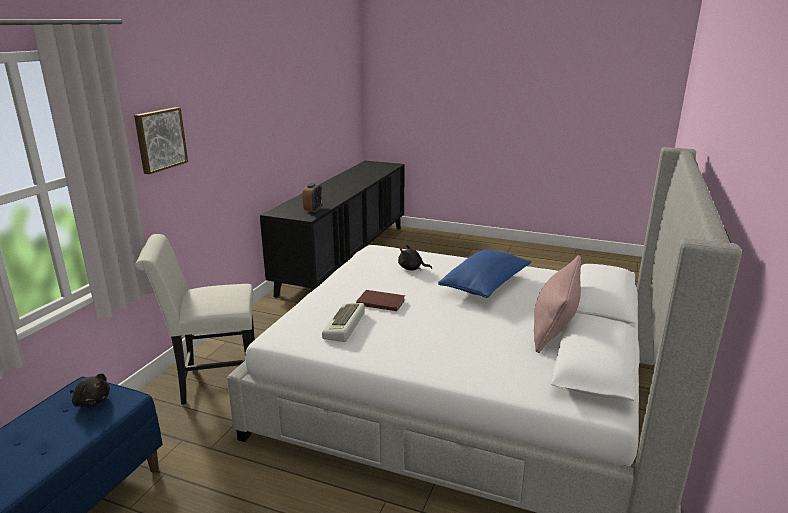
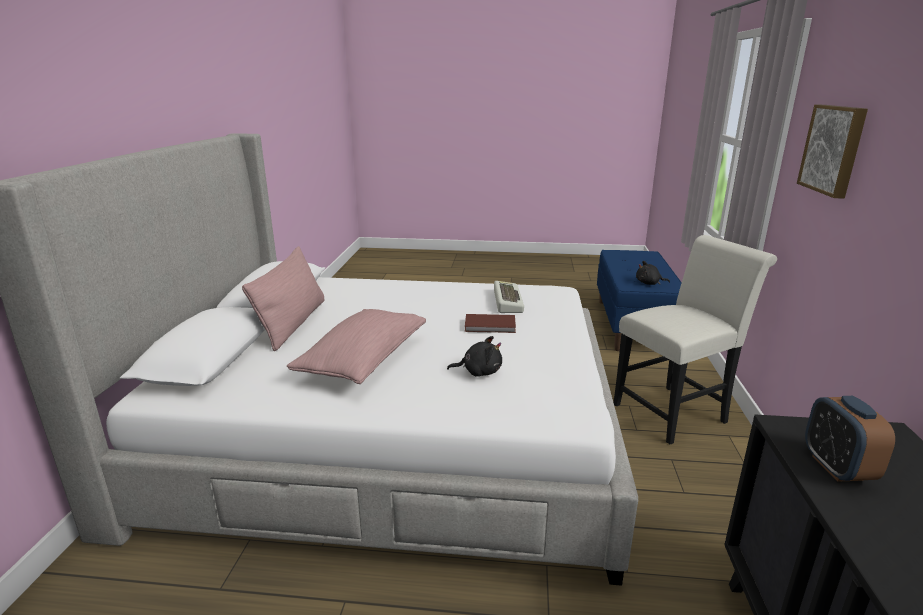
camera: 165 degrees right, 0 degrees up
(485, 286) = (364, 361): blue pillow -> pink pillow

